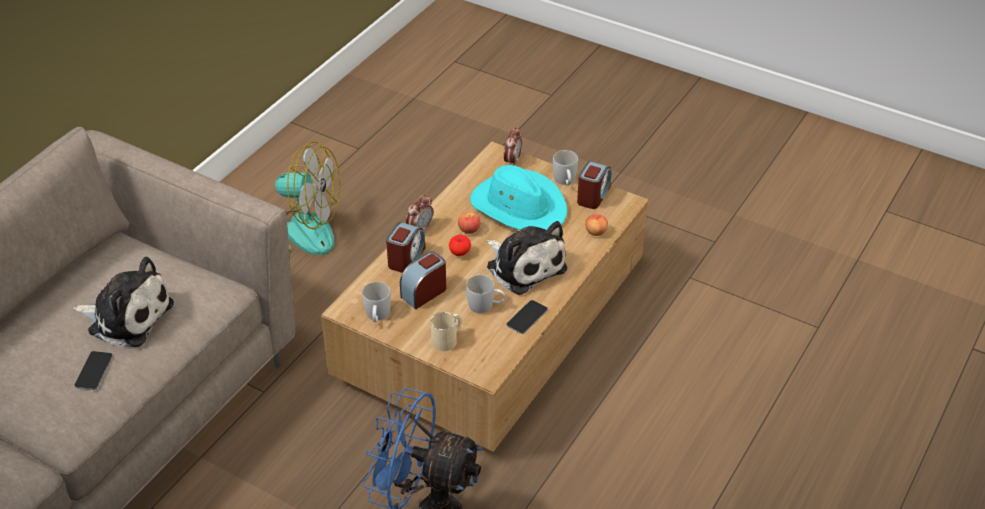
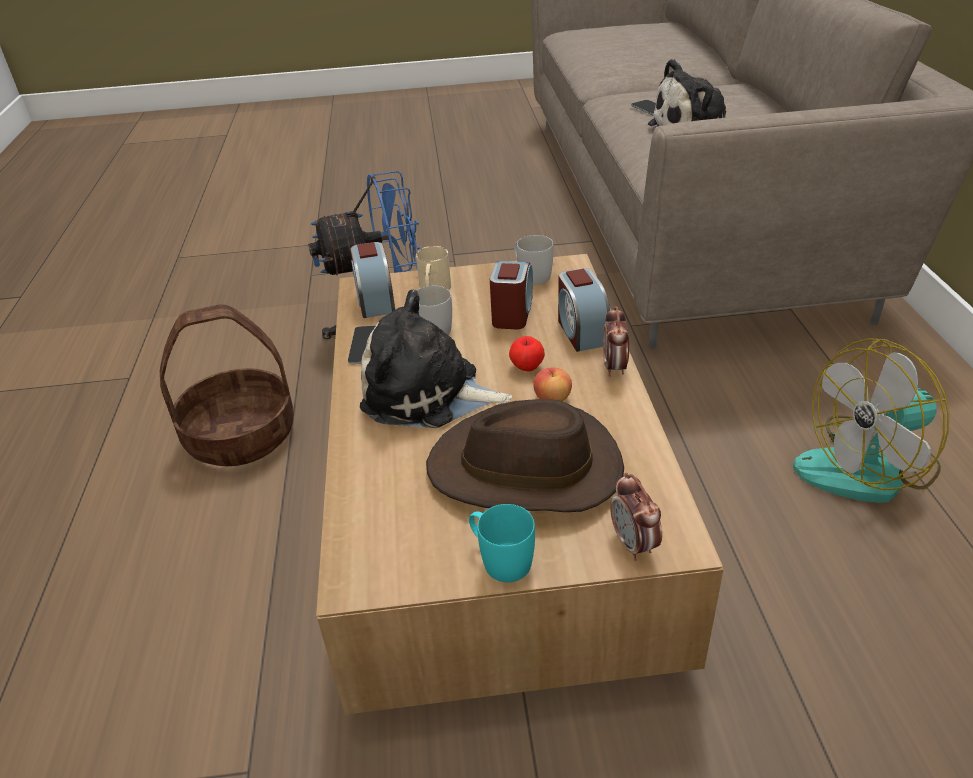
camera: 145 degrees right, 5 degrees down
(519, 206) = (526, 469): turquoise hat -> brown hat
(565, 181) = (500, 559): white mug -> turquoise mug
(593, 195) = (424, 559): alarm clock -> alarm clock (375, 300)
(596, 232) = (365, 494): apple -> none
(604, 463) = (241, 435): none -> basket

